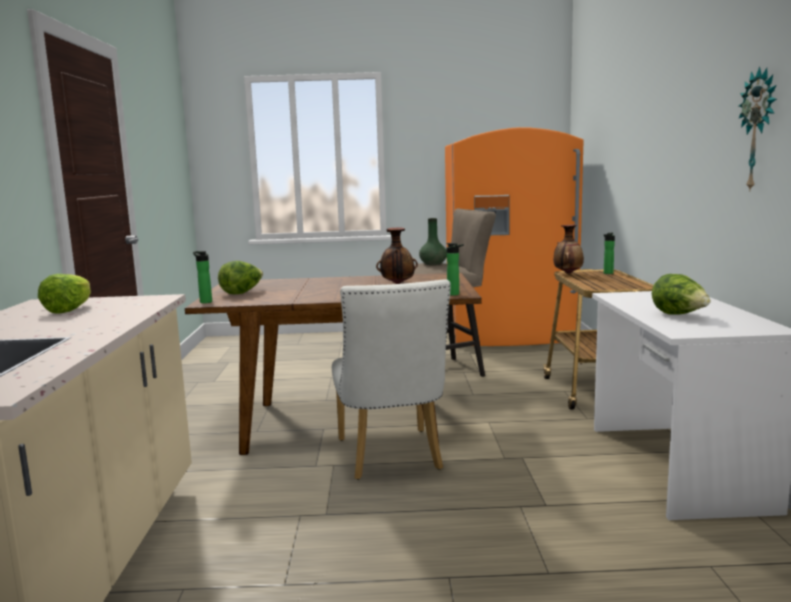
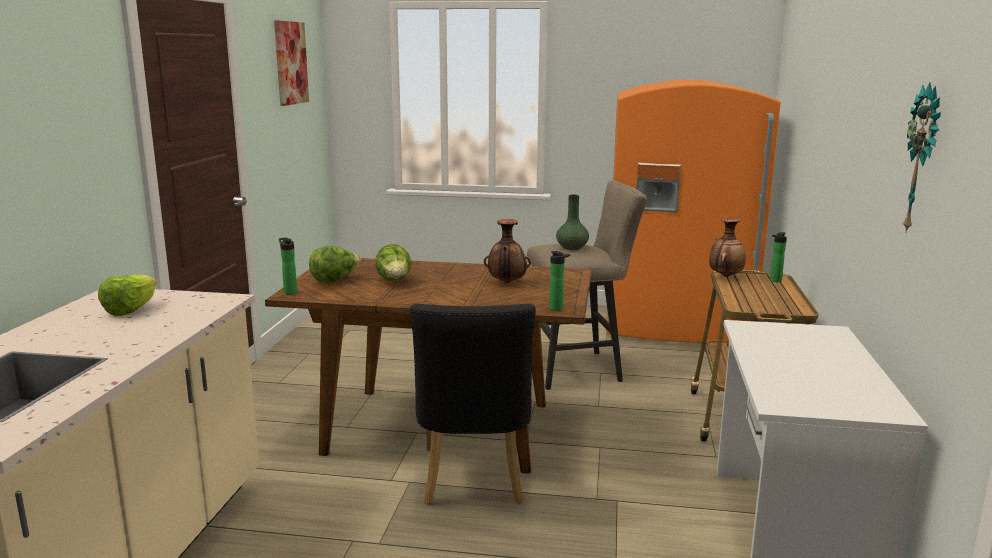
camera: 10 degrees right, 5 degrees up
(162, 125) = (290, 63): none -> picture
(391, 458) = (473, 481): white chair -> black chair
(679, 315) = (798, 373): lettuce -> lettuce (394, 281)

